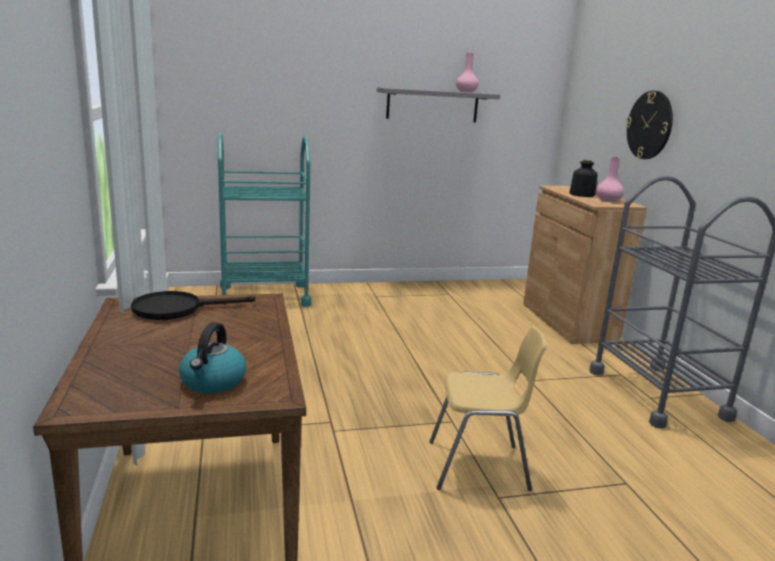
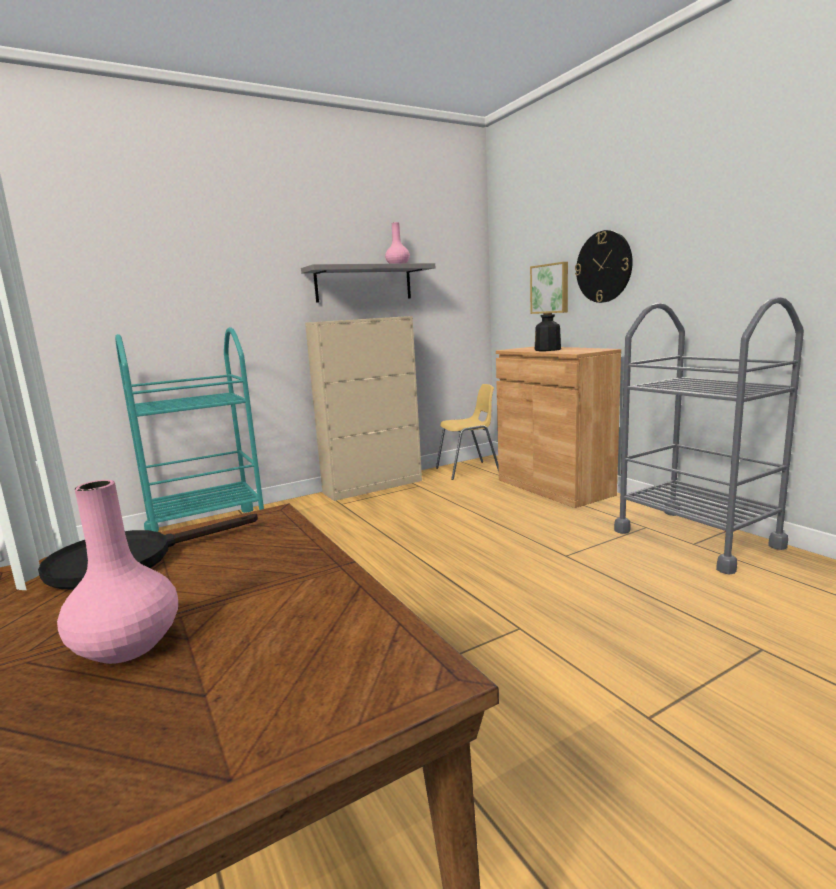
camera: 15 degrees left, 5 degrees down
(213, 382) = (274, 684): kettle -> none
(410, 287) = (373, 486): none -> beige cabinet
(479, 466) = (593, 680): yellow chair -> yellow chair (468, 470)
(606, 134) = (550, 288): none -> picture
(608, 200) = (579, 349): pink vase -> pink vase (129, 646)

